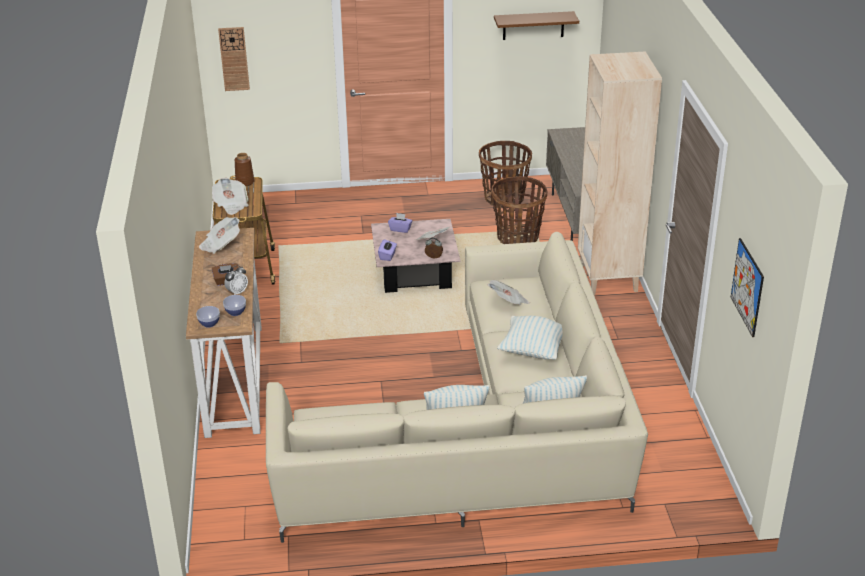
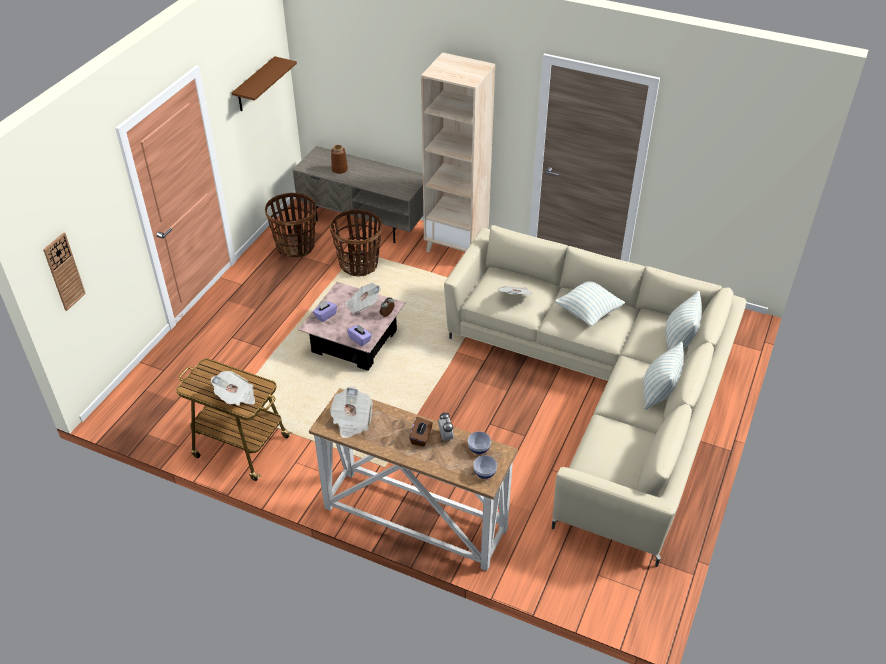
camera: 60 degrees left, 10 degrees up
(244, 182) = (203, 372): brown vase -> brown vase (339, 170)
(747, 287) = (731, 166): picture -> none

